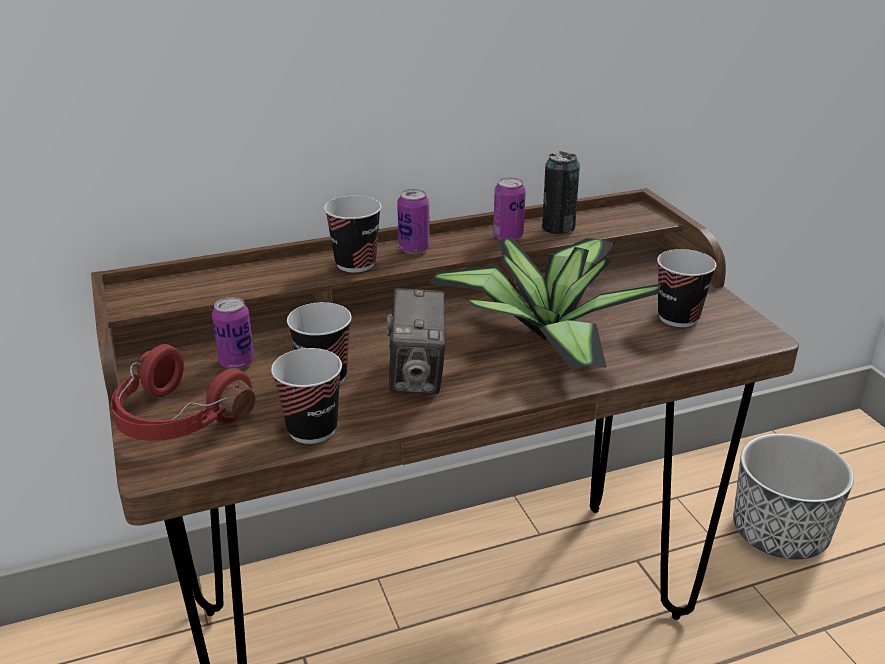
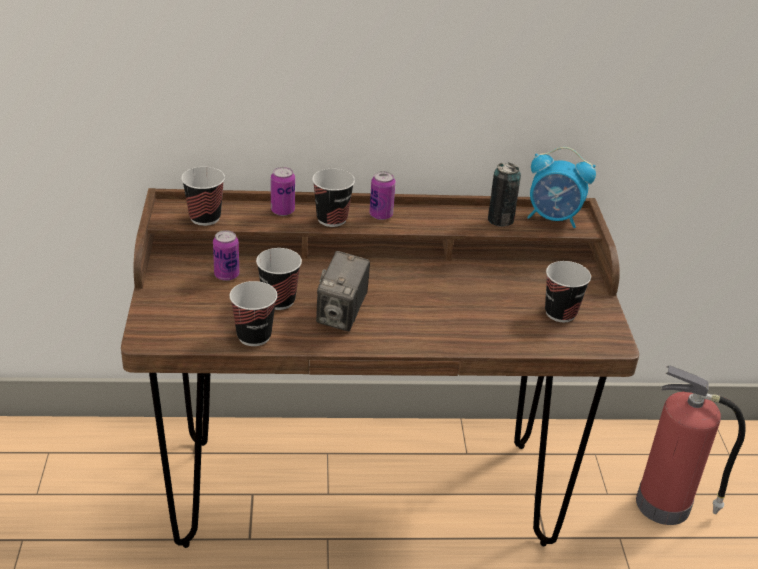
camera: 15 degrees right, 5 degrees up
(176, 419) = (172, 308): red headphones -> none
(185, 293) = (205, 218): none -> cup
(508, 236) = (457, 219): can -> can (282, 211)
(543, 332) = (451, 301): potted plant -> none
(616, 216) = (553, 218): none -> alarm clock
(779, 533) = (666, 505): planter -> fire extinguisher

